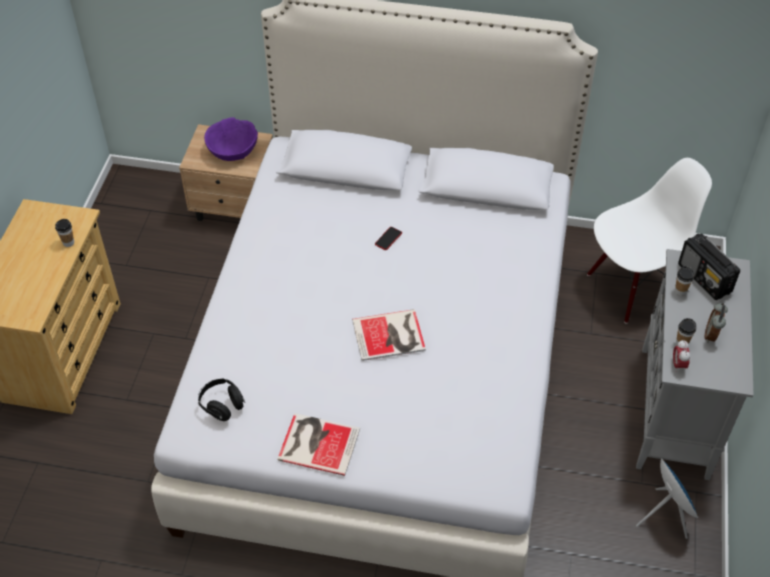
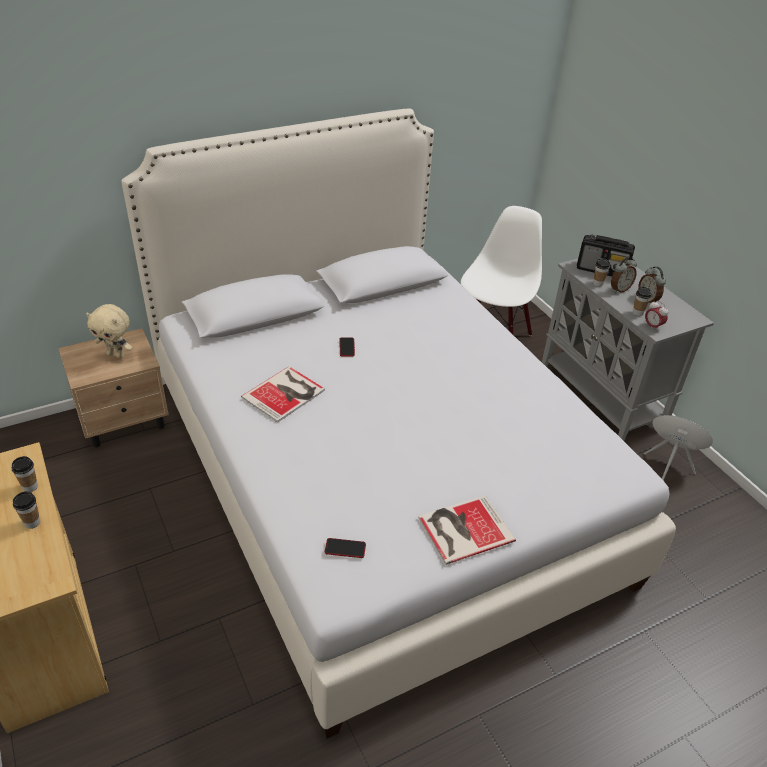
camera: 40 degrees left, 10 degrees down
(50, 270) = (32, 523): none -> cup
(222, 405) = (345, 548): black headphones -> phone
(233, 151) = (116, 355): purple bowl -> beige plush toy
(390, 336) = (428, 414): book -> book (286, 393)
(695, 309) = (619, 289): none -> alarm clock

